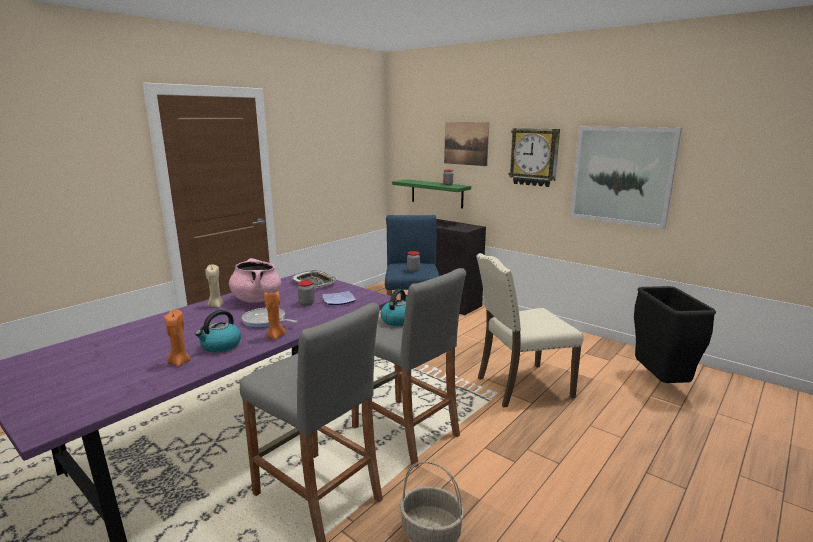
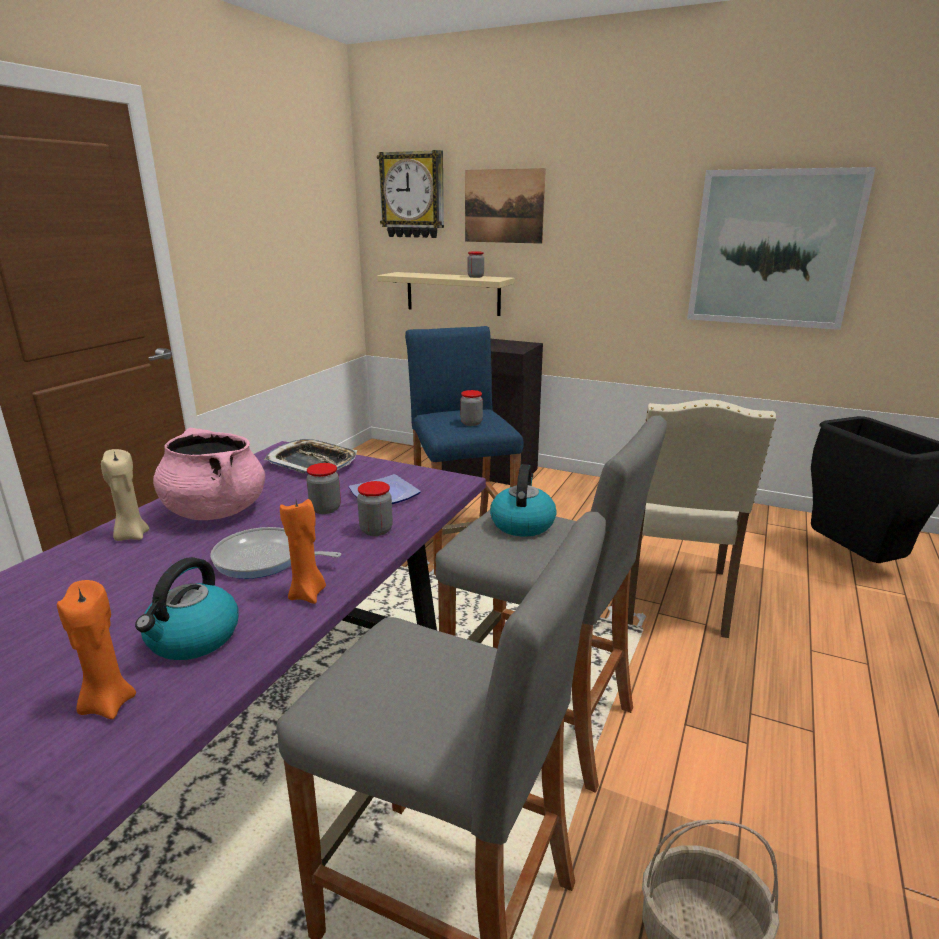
camera: 15 degrees left, 5 degrees up
(323, 315) = (376, 530): none -> jar
(437, 193) = (453, 293): green shelf -> beige shelf
(521, 386) = (672, 597): beige chair -> beige chair turned 45 degrees counterclockwise
(534, 157) = (625, 225): wall clock -> wall clock (413, 195)

